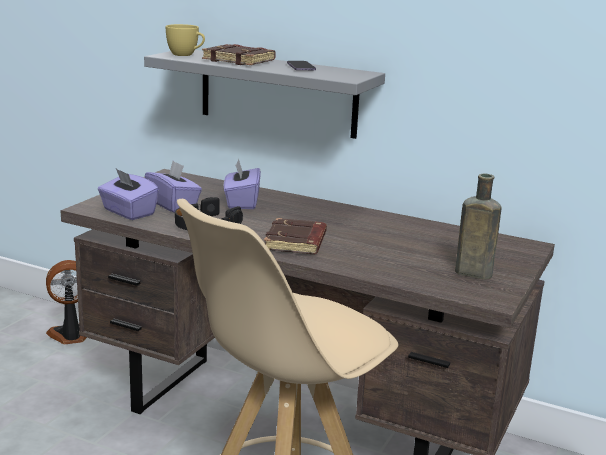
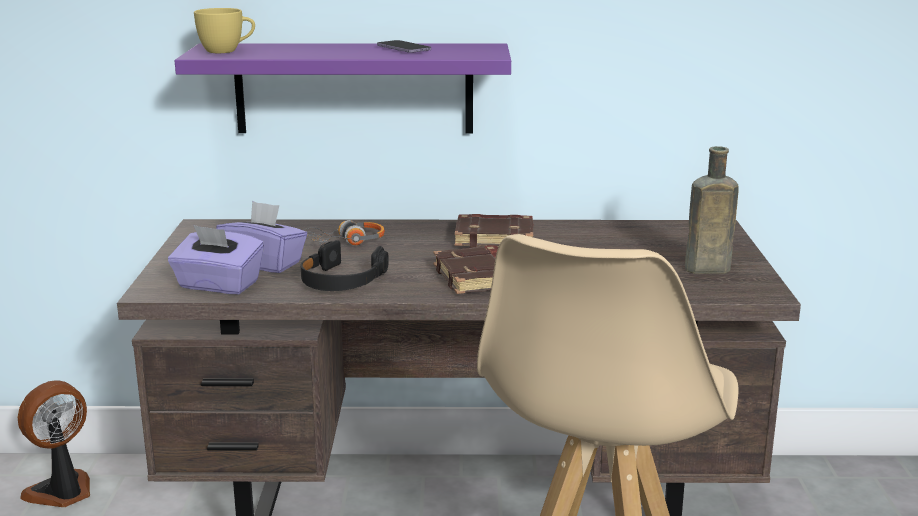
camera: 25 degrees left, 0 degrees up
(240, 60) = (312, 50): brown book -> brown book (495, 237)
(241, 202) = (346, 242): purple tissue box -> headphones
(278, 93) = (354, 88): grey shelf -> purple shelf

